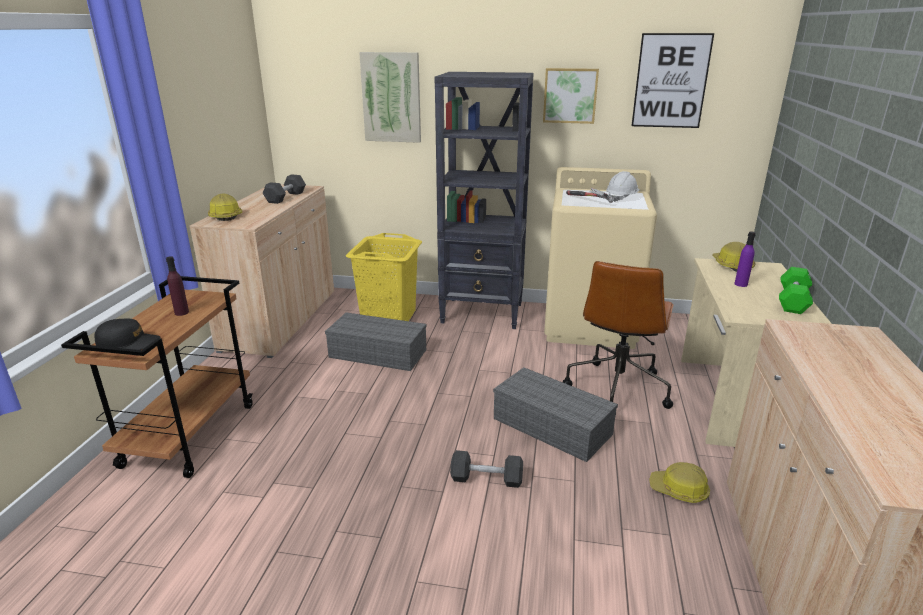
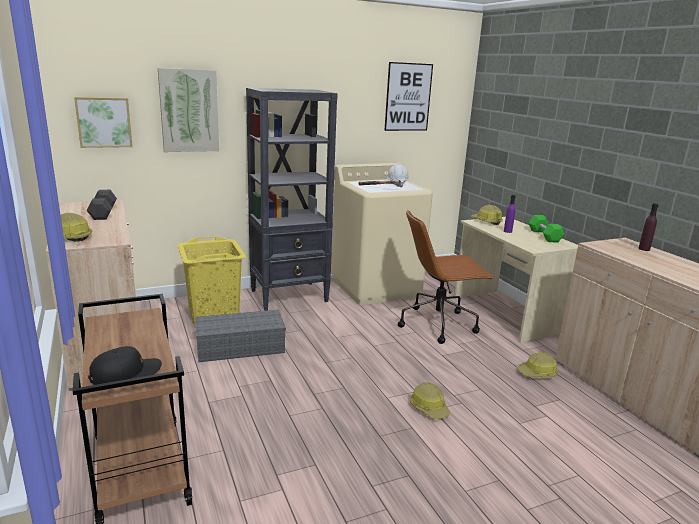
camera: 35 degrees left, 5 degrees down
(181, 312) = (134, 335): purple bottle -> purple bottle (644, 249)
(486, 479) = (429, 408): black dumbbell -> hard hat
(554, 426) = (430, 360): grey storage box -> none
(570, 95) = (341, 108): picture -> picture (104, 122)
(617, 388) = (438, 324): brown office chair -> brown office chair turned 90 degrees clockwise

